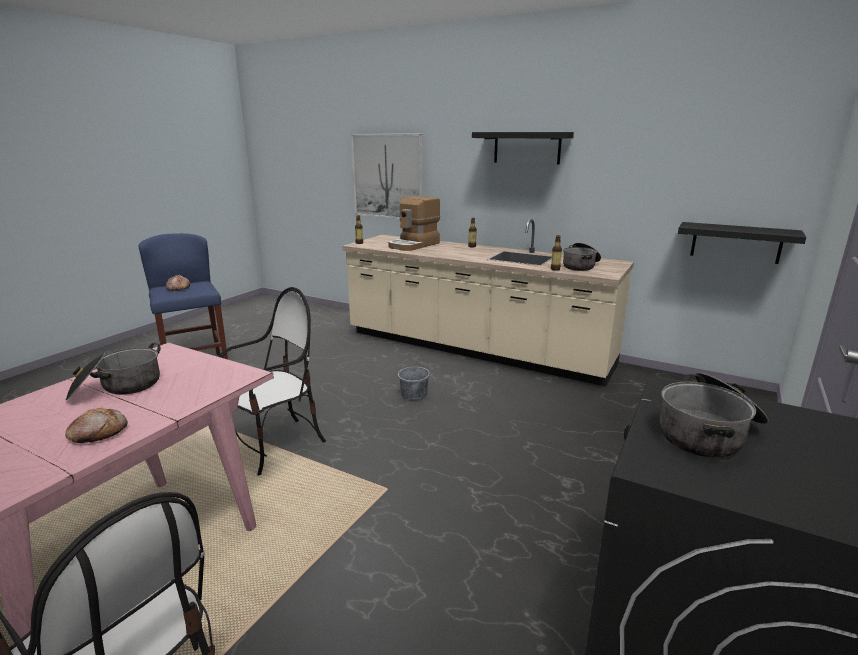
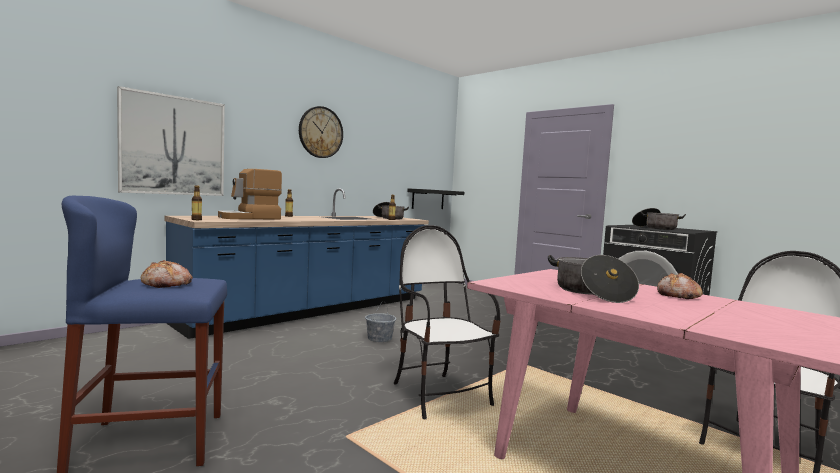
camera: 75 degrees left, 15 degrees down
(414, 245) = (250, 218): coffee machine -> coffee machine turned 90 degrees clockwise
(475, 349) = (312, 310): beige counter -> blue counter
(527, 147) = (320, 132): black shelf -> wall clock

